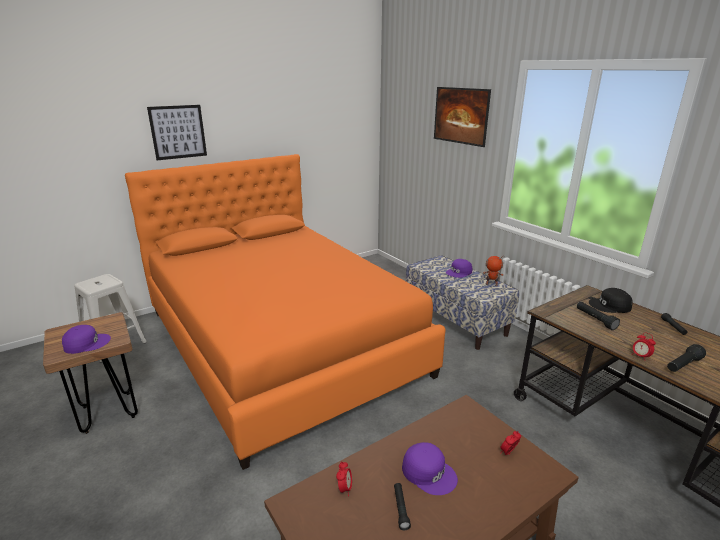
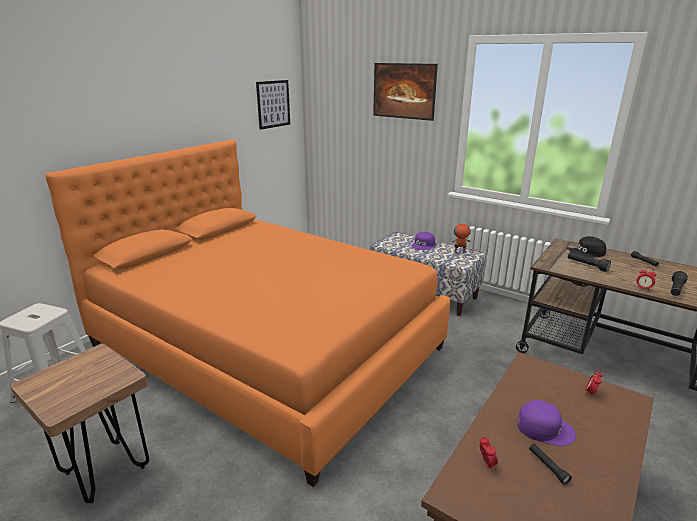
camera: 20 degrees left, 0 degrees up
(86, 343) = (87, 388): purple cap -> none
(178, 132) = (102, 119): picture -> picture (273, 104)

